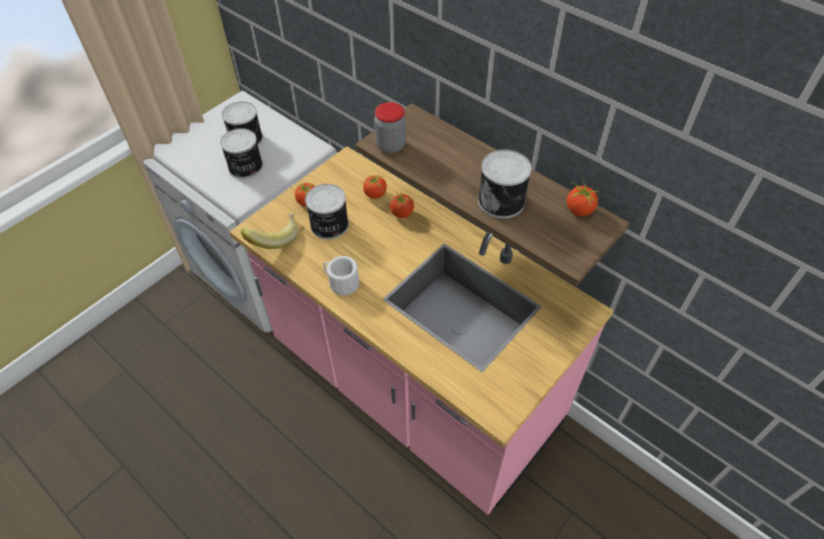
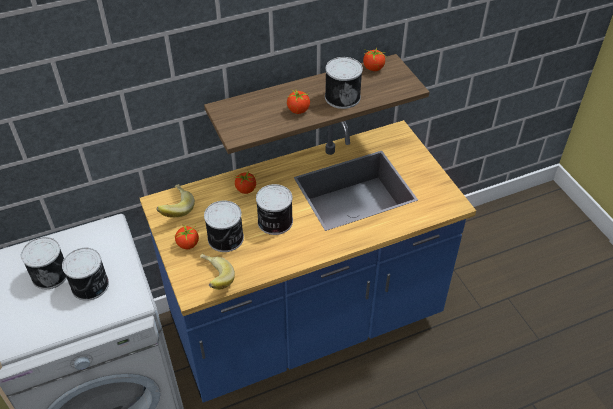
camera: 65 degrees left, 5 degrees down
(341, 282) = (293, 250): white mug -> none
(346, 175) = (175, 209): none -> banana
(371, 253) = (274, 222): none -> can
(375, 194) = (213, 198): tomato -> tomato (298, 110)
(391, 145) = (245, 130): jar -> none
(413, 386) = (306, 322): pink counter -> blue counter

